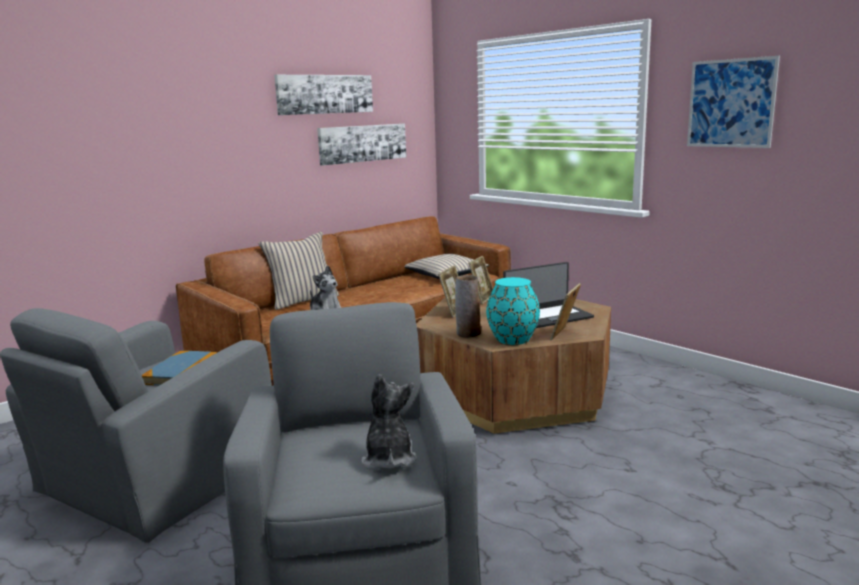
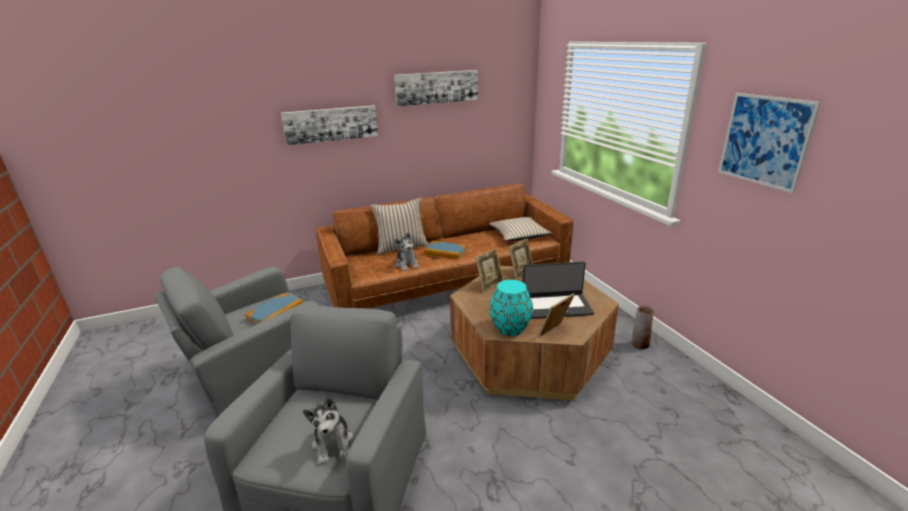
camera: 20 degrees right, 10 degrees up
(362, 143) = (468, 124): picture -> picture (331, 124)
(367, 297) = (445, 252): none -> book
(388, 459) = (333, 443): plush toy -> plush toy turned 150 degrees clockwise
(468, 334) = (481, 314): vase -> vase (639, 344)

